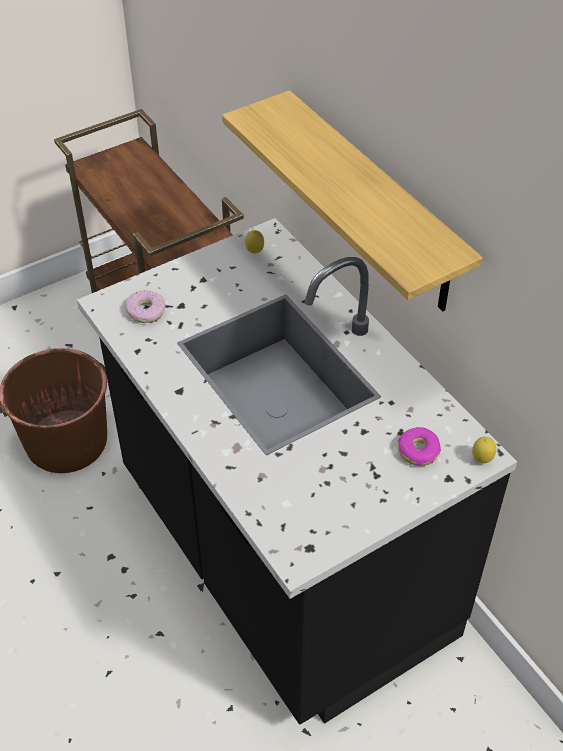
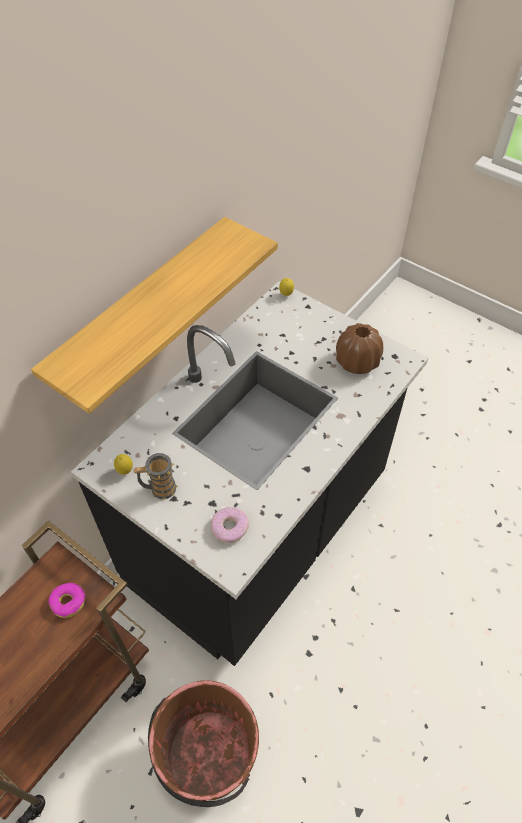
camera: 110 degrees left, 5 degrees up
(220, 271) = (159, 489): none -> mug
(316, 498) = (357, 362): none -> brown vase
(418, 451) = (294, 323): donut -> donut (68, 602)

